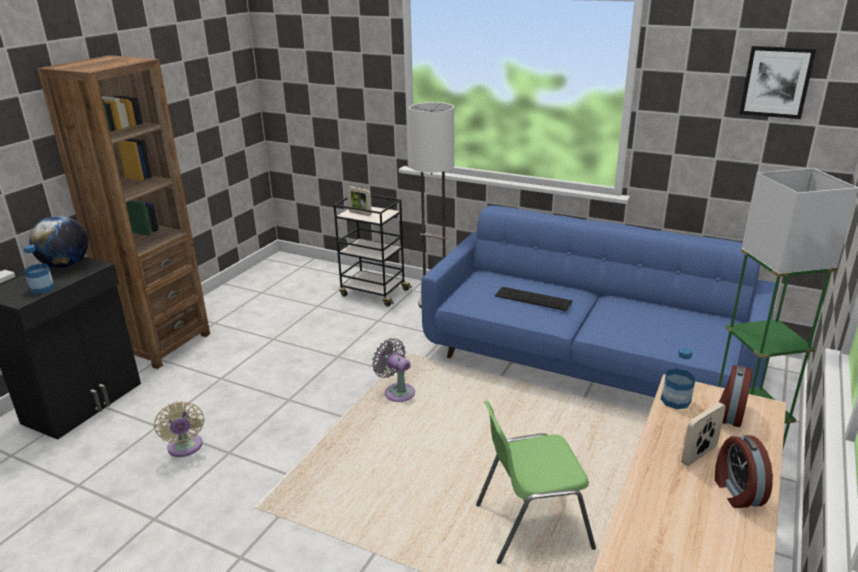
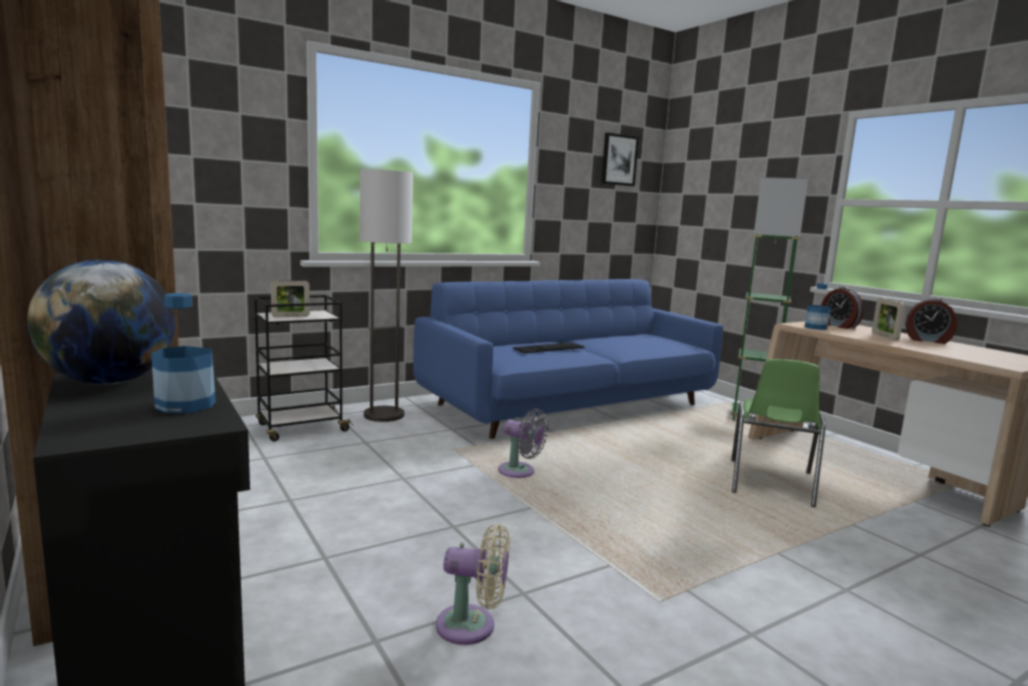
camera: 60 degrees left, 15 degrees down
(397, 391) = (520, 472): grey fan -> grey fan turned 135 degrees counterclockwise

